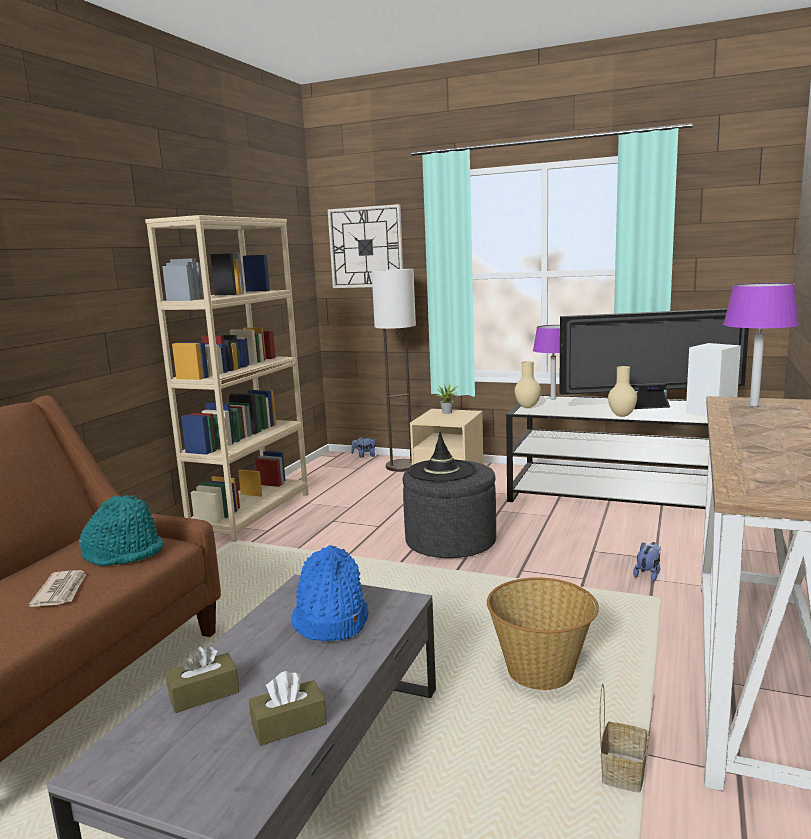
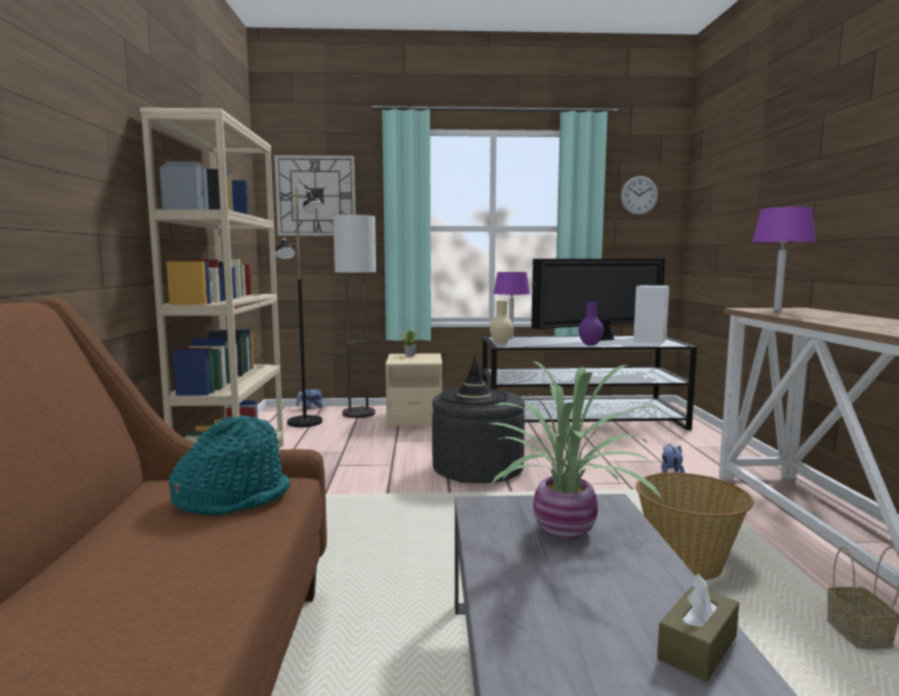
camera: 25 degrees left, 5 degrees down
(61, 591) = (197, 553): newspaper -> none
(204, 694) = (544, 640): brown tissue box -> none
(329, 621) = (565, 533): blue hat -> potted plant
(346, 472) = (305, 422): none -> black floor lamp
(622, 416) = (590, 345): beige vase -> purple vase
(728, 227) = (639, 195): none -> wall clock

